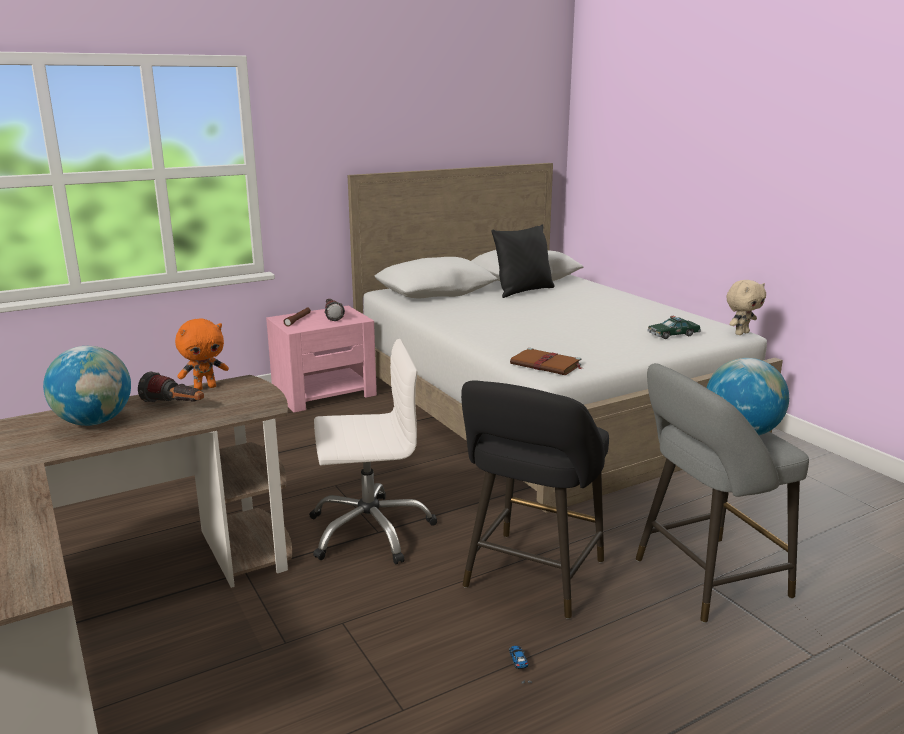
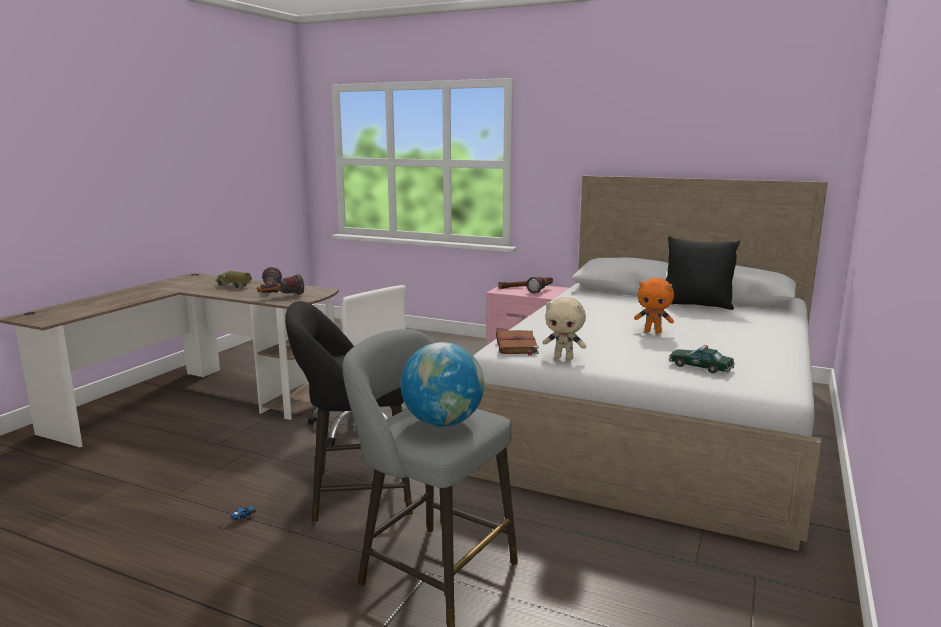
camera: 55 degrees right, 5 degrees down
(94, 422) = (234, 286): globe -> toy truck
(205, 387) = (305, 288): orange plush toy -> orange plush toy (653, 332)
(227, 407) = (281, 297): none -> flashlight
(741, 333) = (783, 391): beige plush toy -> beige plush toy (564, 358)

